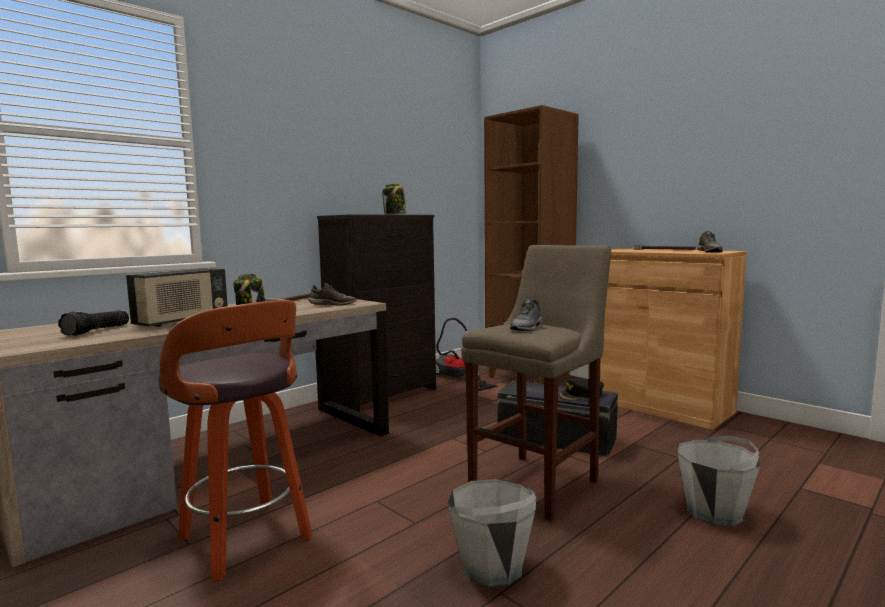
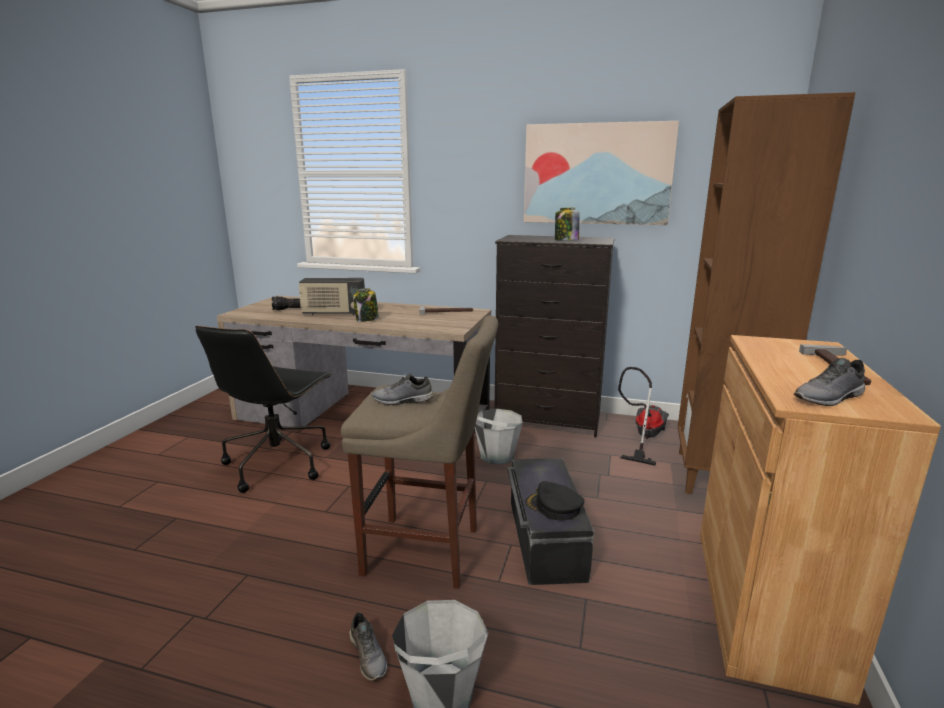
camera: 60 degrees right, 10 degrees up
(247, 540) = (278, 463): stool -> black office chair
(333, 304) = (436, 324): grey shoe -> grey shoe (369, 655)
(378, 161) = (596, 174): none -> picture
(492, 567) = (278, 562): grey bucket -> grey bucket (496, 456)

